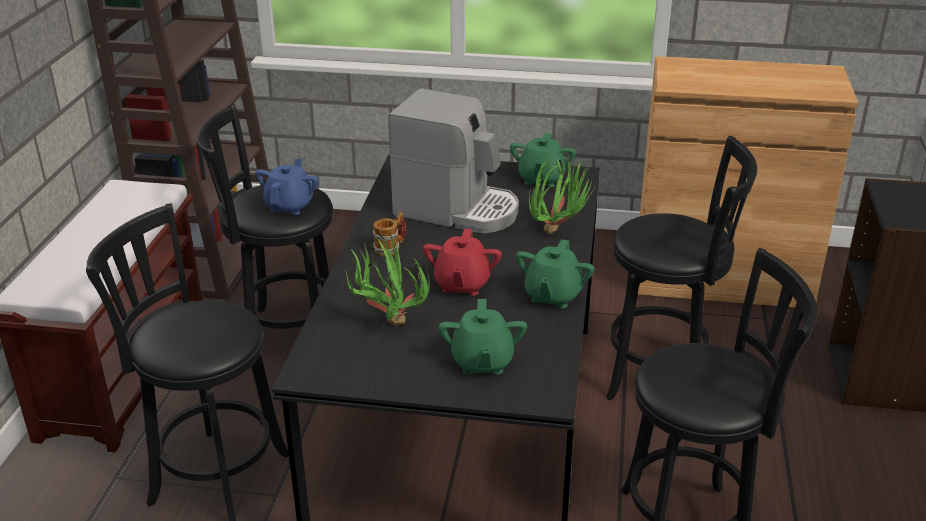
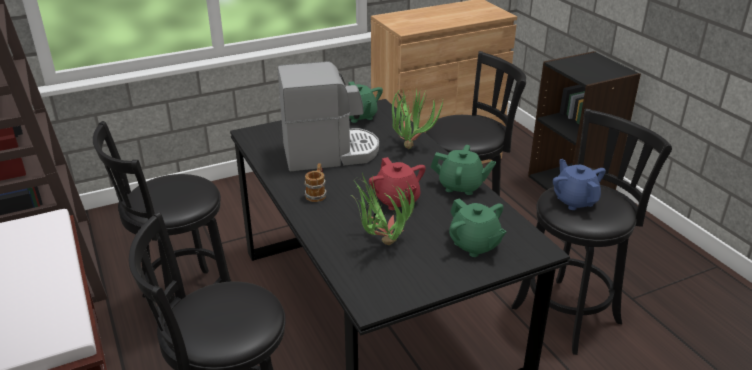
camera: 35 degrees left, 0 degrees up
(290, 206) = (186, 193): blue teapot -> blue teapot (575, 200)
(552, 296) = (461, 186): green teapot -> green teapot turned 60 degrees counterclockwise

